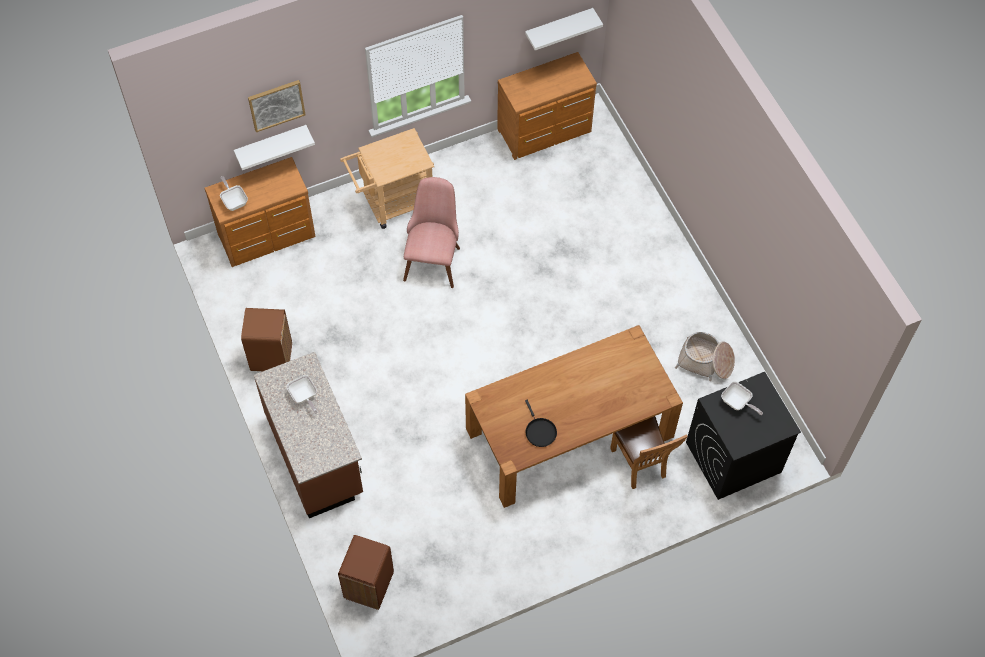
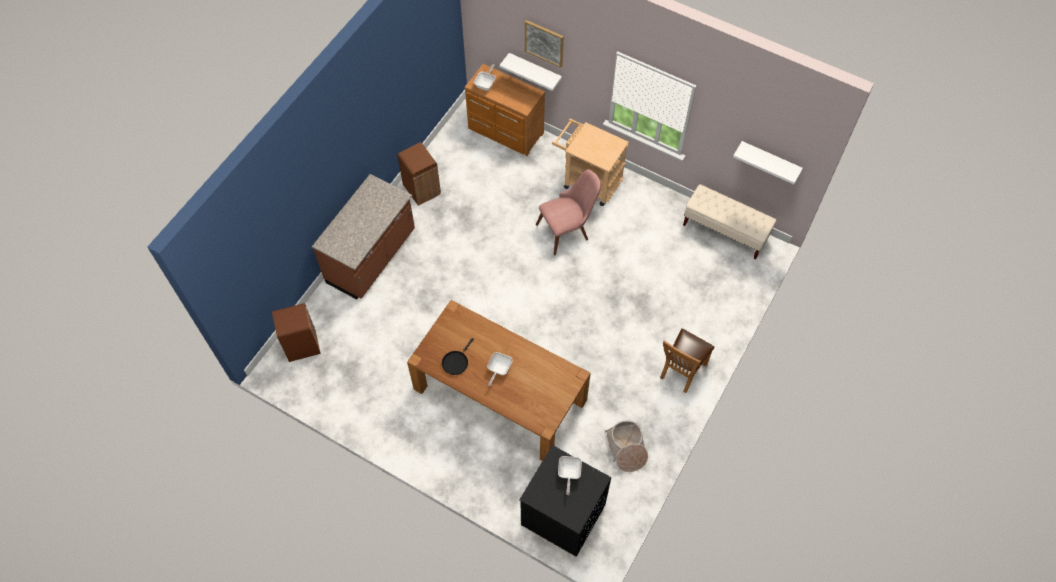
camera: 55 degrees right, 0 degrees up
(304, 397) = (374, 210): frying pan -> frying pan (498, 370)
(546, 132) = (725, 232): brown dresser -> beige bench
(640, 465) = (509, 456): brown chair -> brown chair (681, 372)

